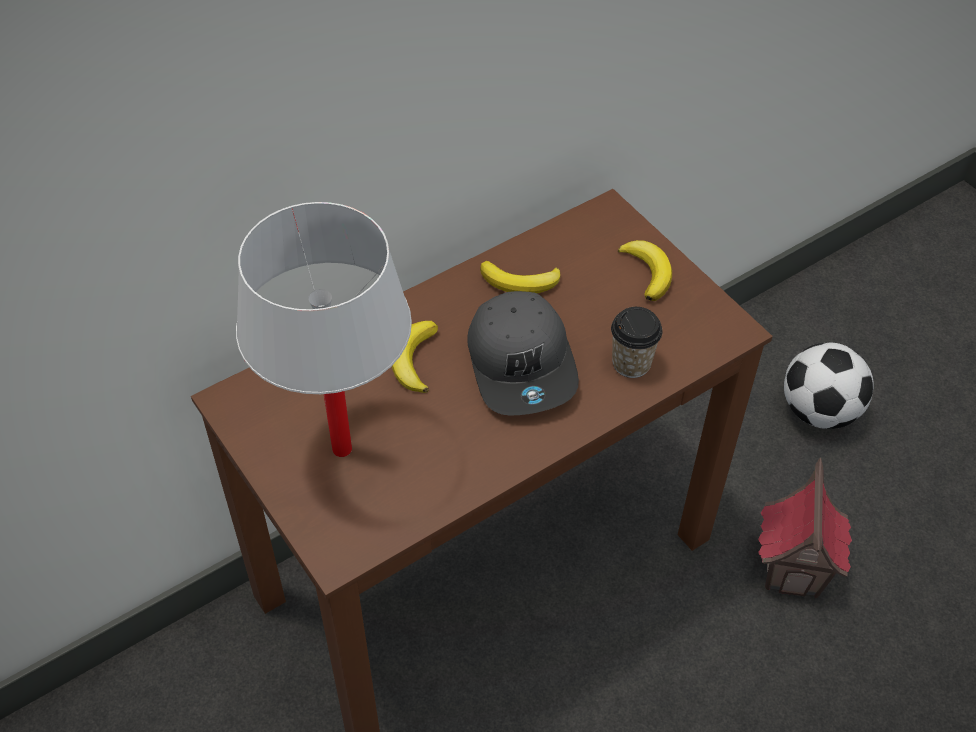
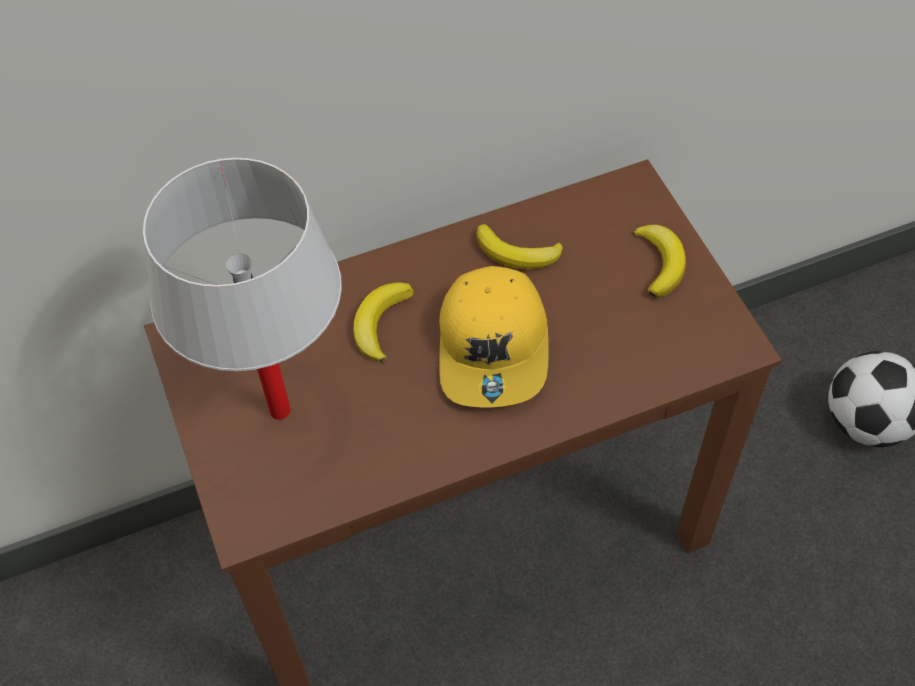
camera: 15 degrees right, 5 degrees up
(523, 364) = (494, 347): grey cap -> yellow cap
(631, 363) = (613, 366): cup -> none
(793, 571) = (793, 596): toy house -> none

